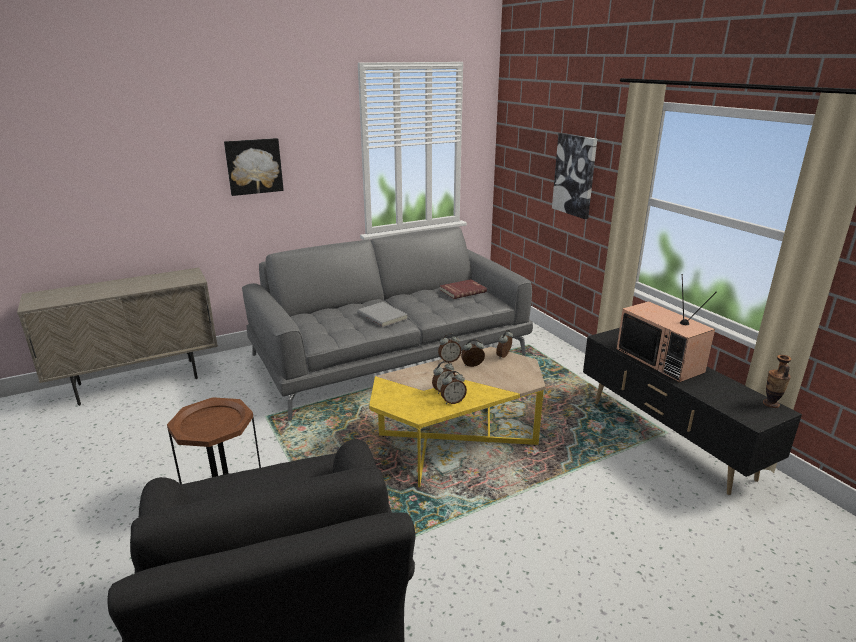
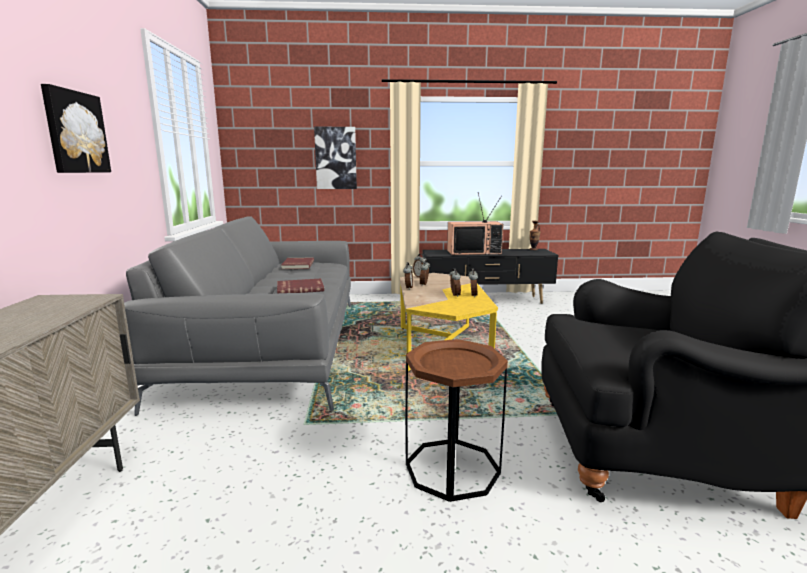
camera: 65 degrees left, 10 degrees down
(383, 316) = (300, 288): grey book -> red book

